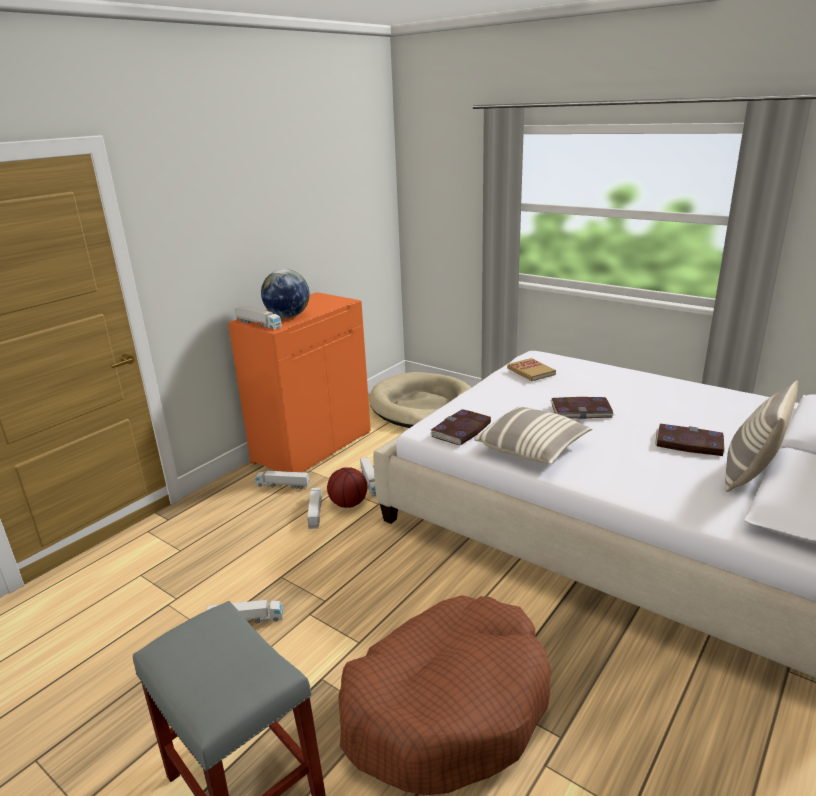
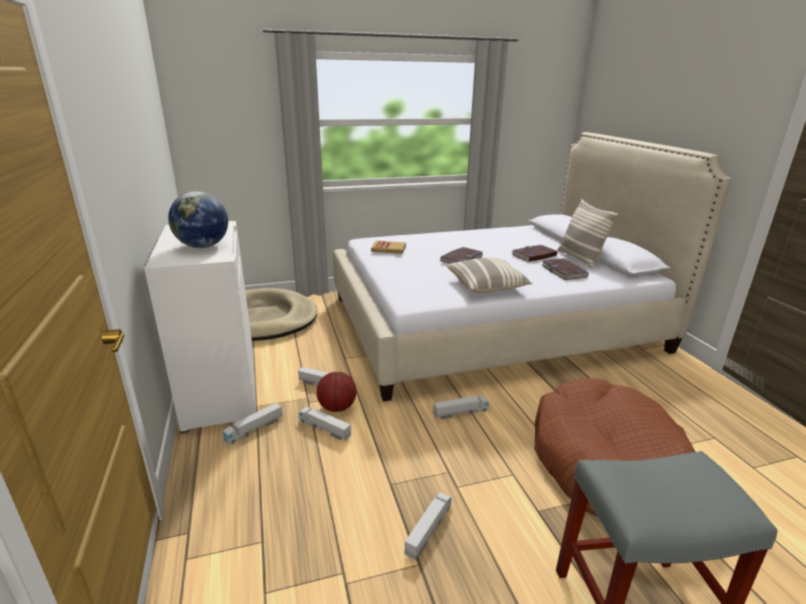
camera: 55 degrees left, 0 degrees up
(259, 324) = (191, 259): toy truck -> toy truck (460, 413)
(312, 446) = (220, 389): orange cabinet -> white cabinet
(461, 430) = (431, 293): book -> book (564, 271)

